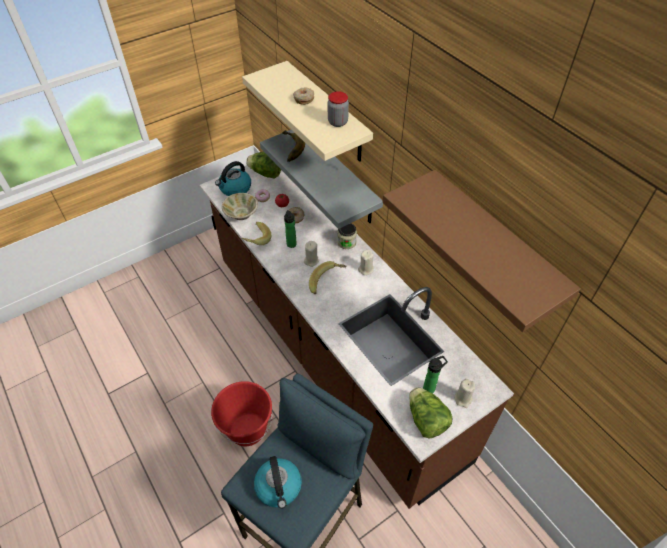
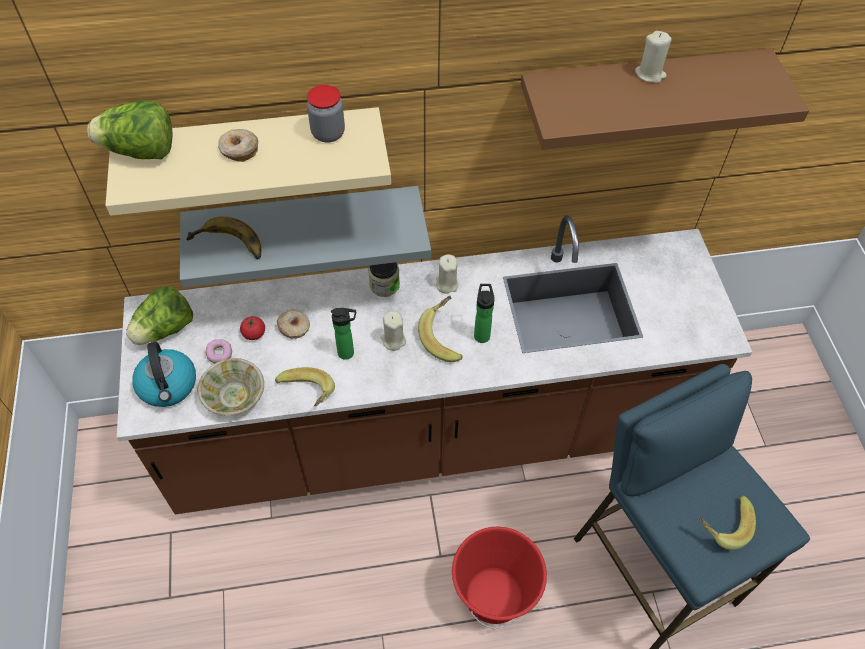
camera: 65 degrees left, 5 degrees up
(279, 487) = (721, 524): kettle -> banana
(426, 420) = (703, 323): lettuce -> lettuce (141, 151)
(430, 388) = (662, 299): bottle -> bottle (481, 334)
(463, 399) = (688, 276): beige candle -> beige candle (650, 74)

